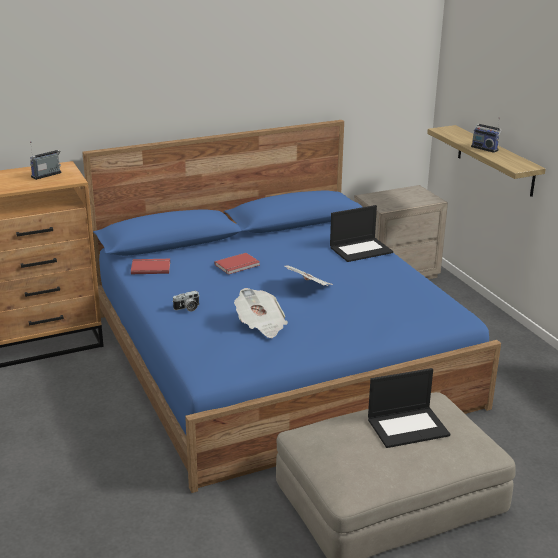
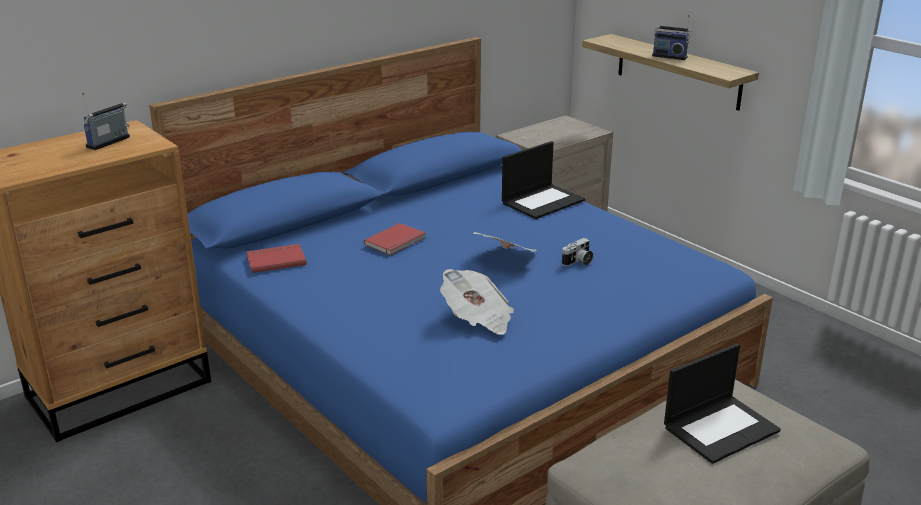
camera: 15 degrees left, 0 degrees up
(187, 308) = (360, 310): camera -> camera (578, 262)

